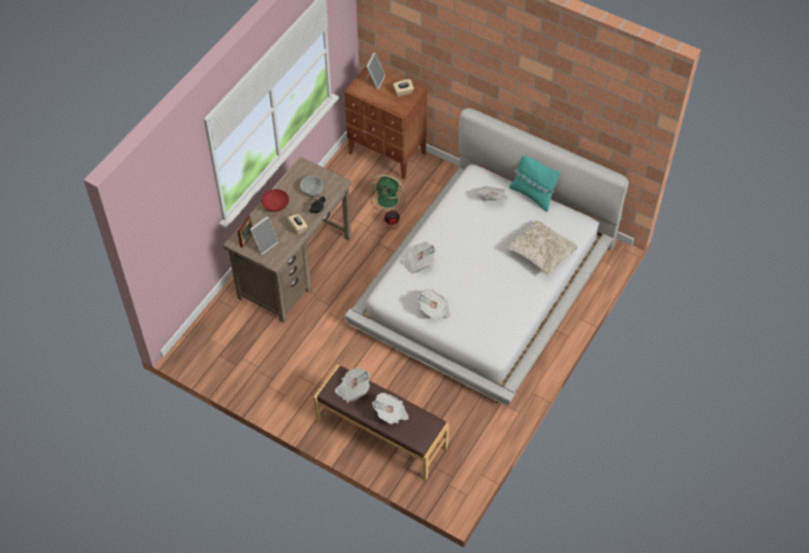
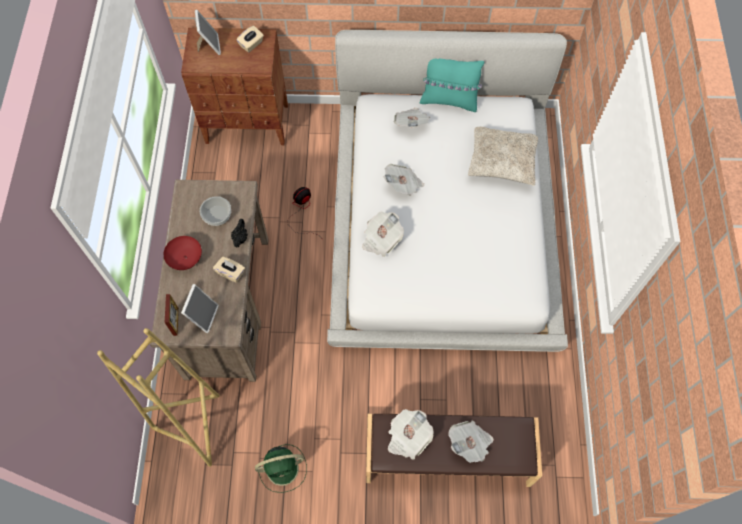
camera: 30 degrees left, 10 degrees up
(225, 331) = (194, 429): none -> yellow clothes rack
(388, 200) = (282, 176): green fan -> green fan (284, 468)
(434, 310) = (435, 287): newspaper -> newspaper (403, 185)

